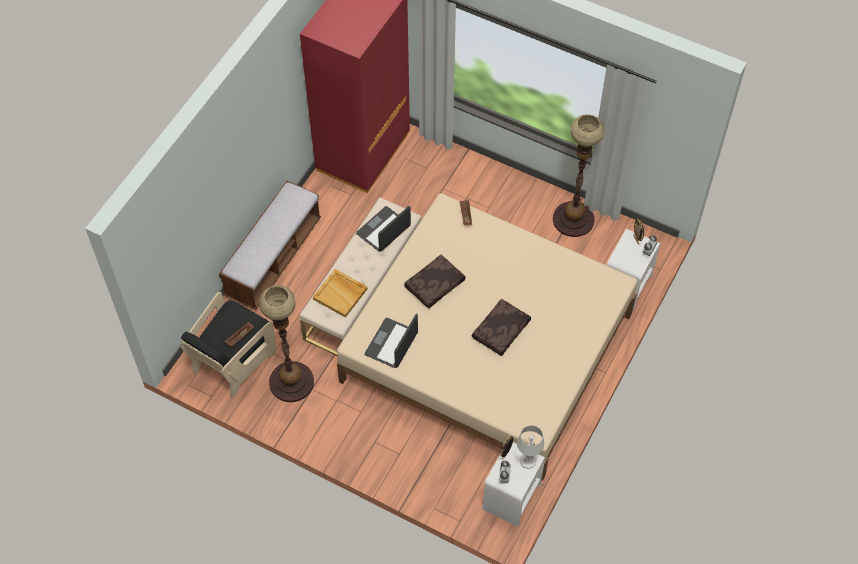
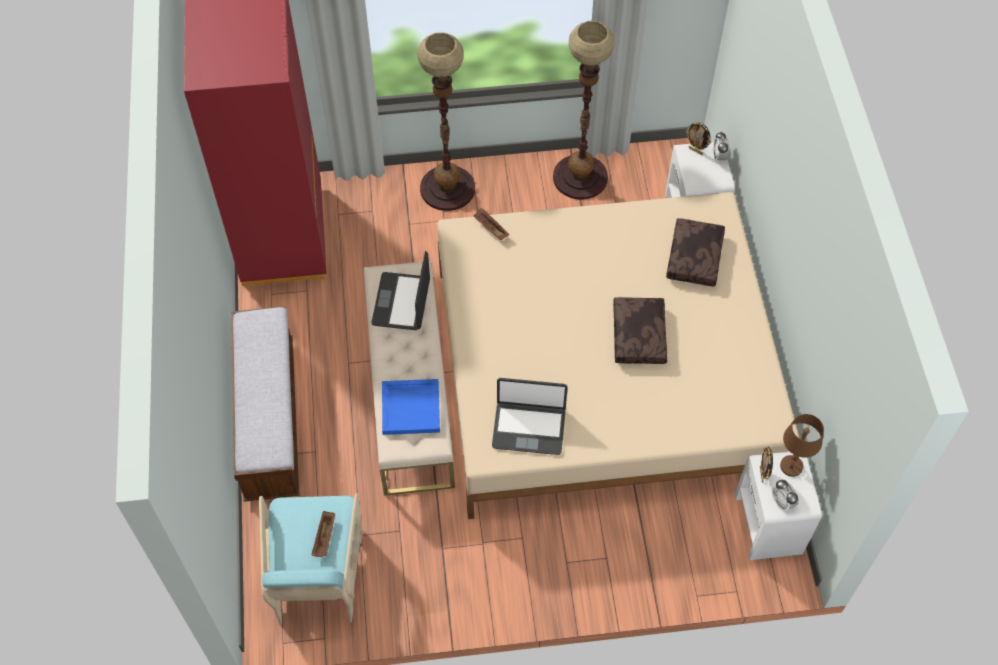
camera: 35 degrees left, 0 degrees up
(233, 360) = (317, 575): black armchair -> turquoise armchair
(291, 382) = (410, 555): floor lamp -> floor lamp (447, 188)
(340, 294) = (411, 408): beige tray -> blue tray
(392, 344) = (529, 428): laptop -> laptop turned 75 degrees counterclockwise
(435, 286) = (522, 329): brown pillow -> brown pillow (695, 258)
(527, 461) = (791, 466): white table lamp -> brown table lamp

